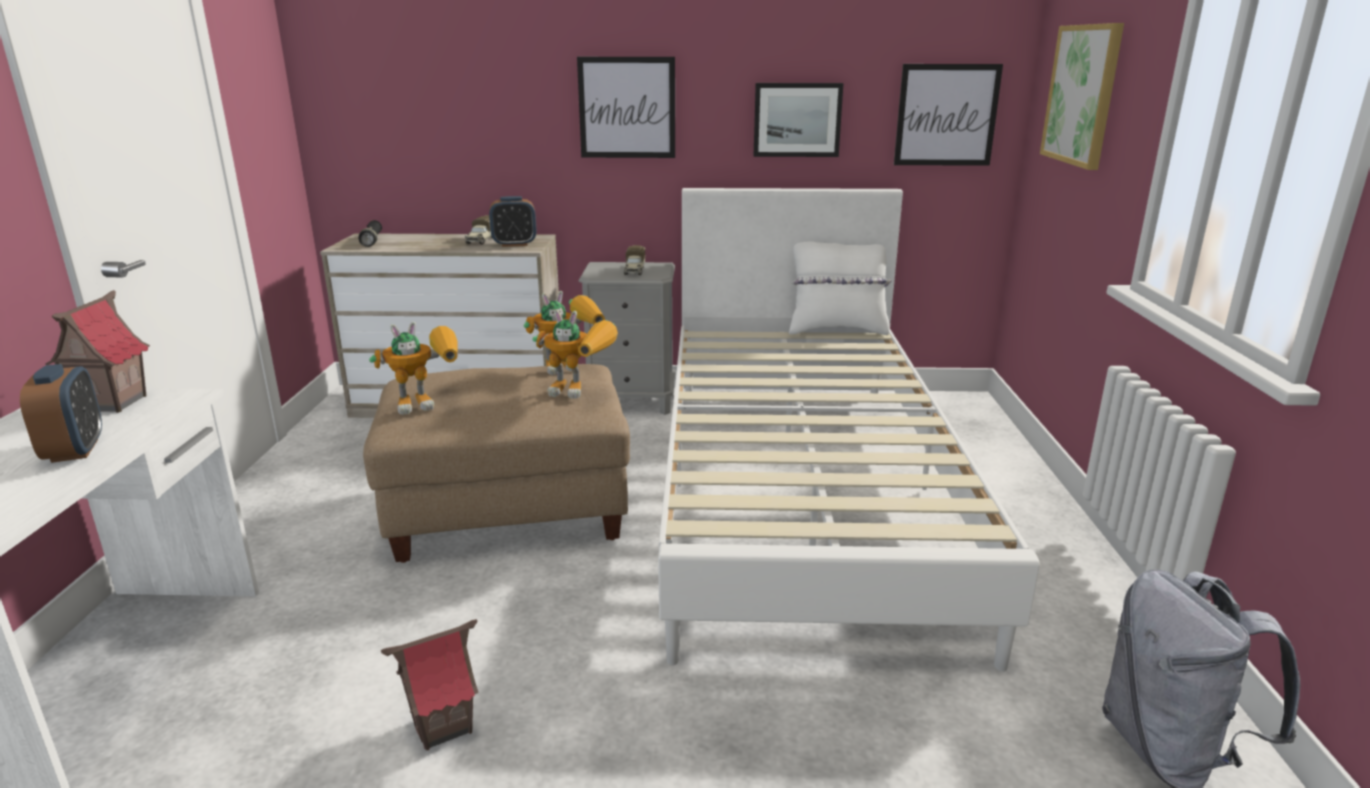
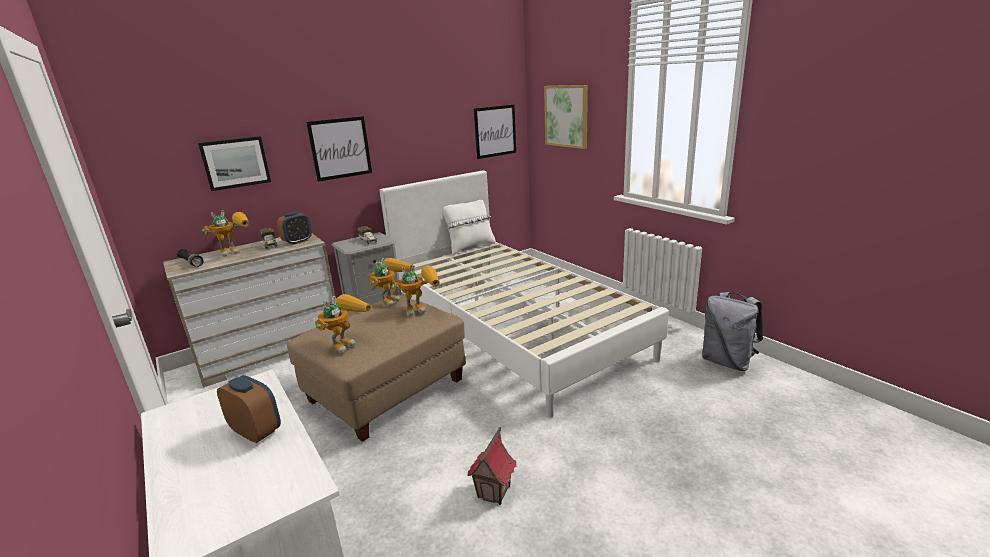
camera: 35 degrees left, 0 degrees up
(111, 403) = (213, 404): toy house -> none
(436, 239) = (236, 250): none -> toy robot
(797, 120) = (430, 142): picture -> picture (235, 163)

